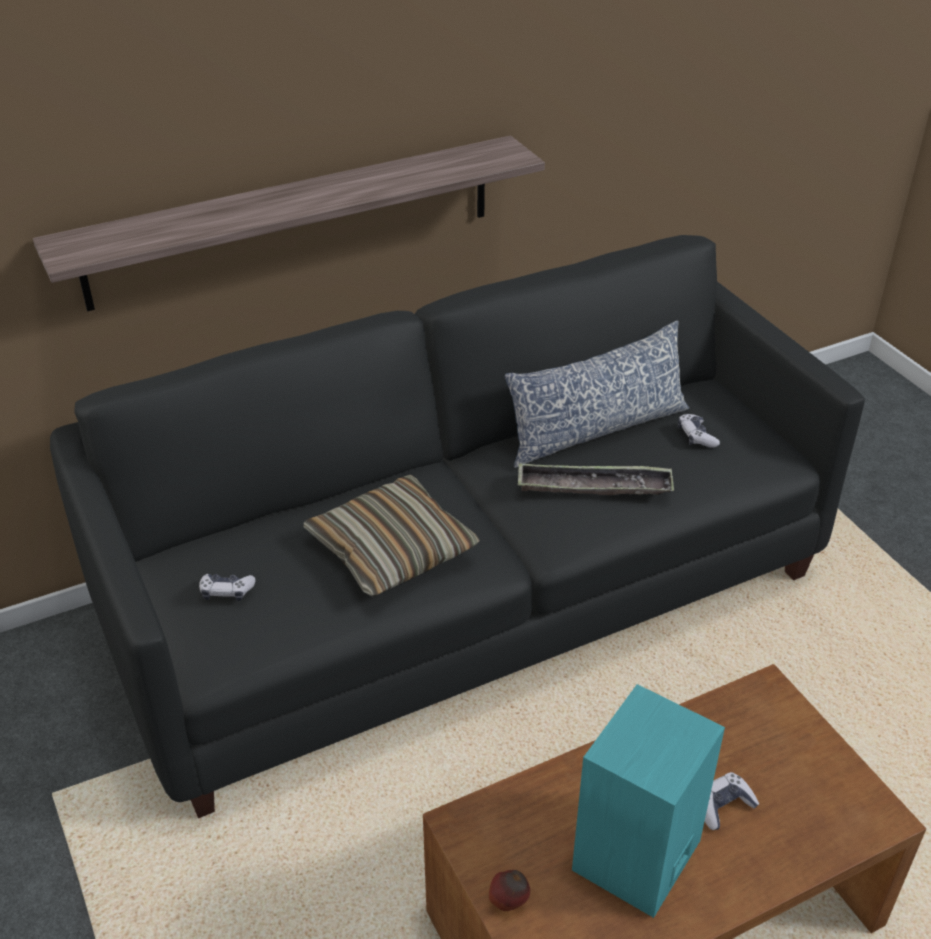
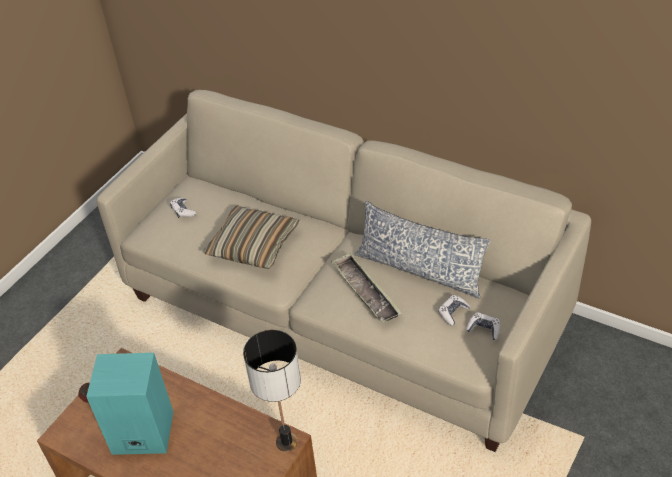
camera: 60 degrees right, 5 degrees up
(293, 222) = (327, 57): shelf -> none
(466, 593) = (343, 309): black sofa -> beige sofa
(723, 806) = (193, 453): game controller -> game controller (484, 329)
(772, 693) = (286, 443): none -> table lamp

